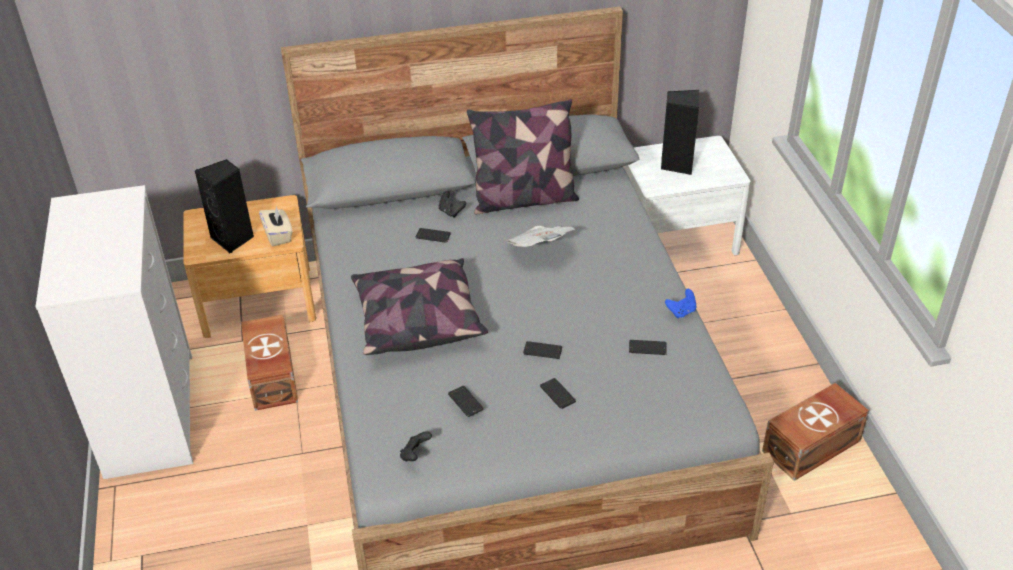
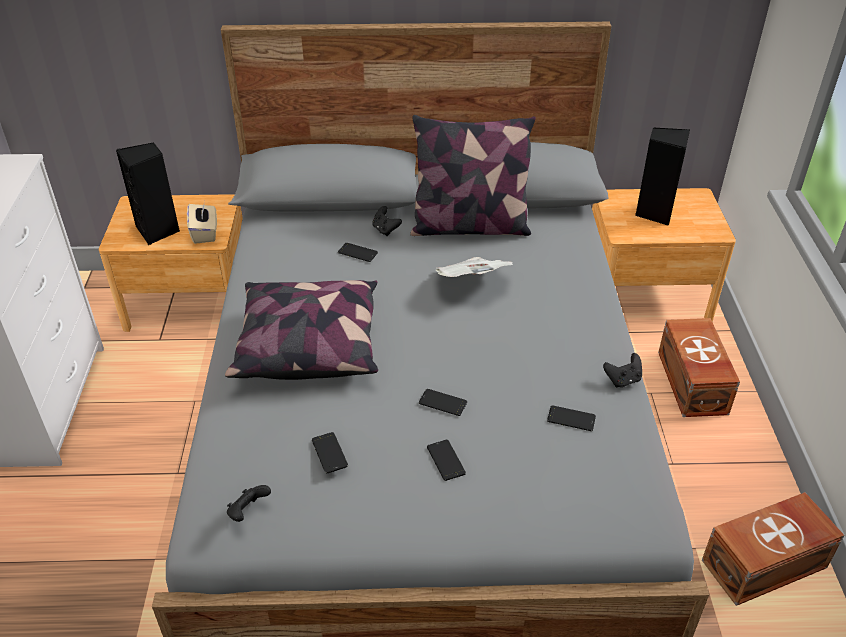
camera: 10 degrees right, 0 degrees up
(271, 377) = (174, 383): brown storage box -> brown storage box (691, 383)
(677, 237) = (645, 293): white nightstand -> brown nightstand
(681, 312) = (623, 380): blue game controller -> black game controller

